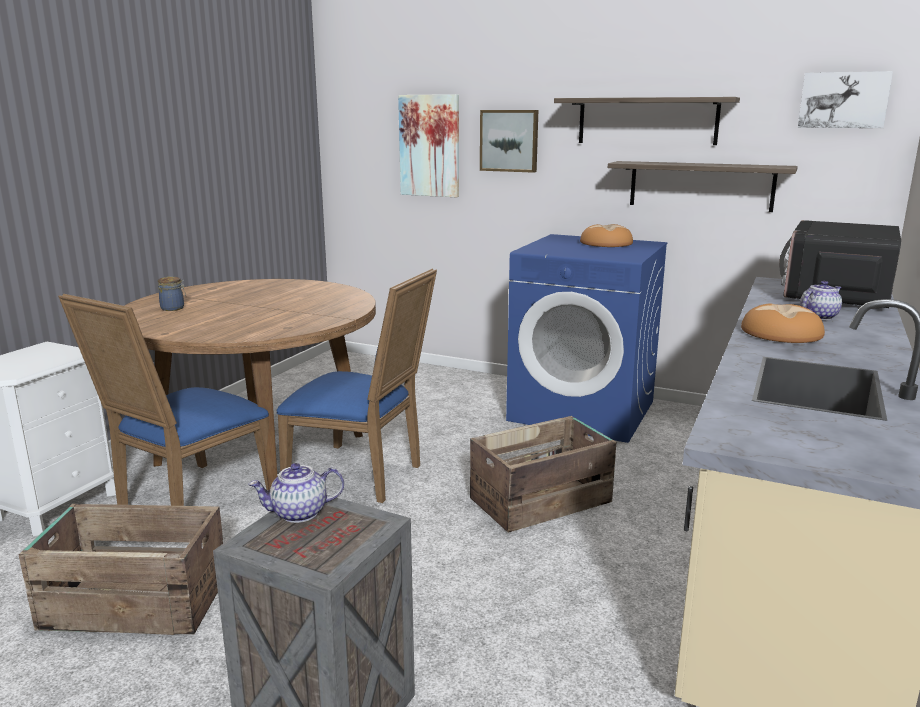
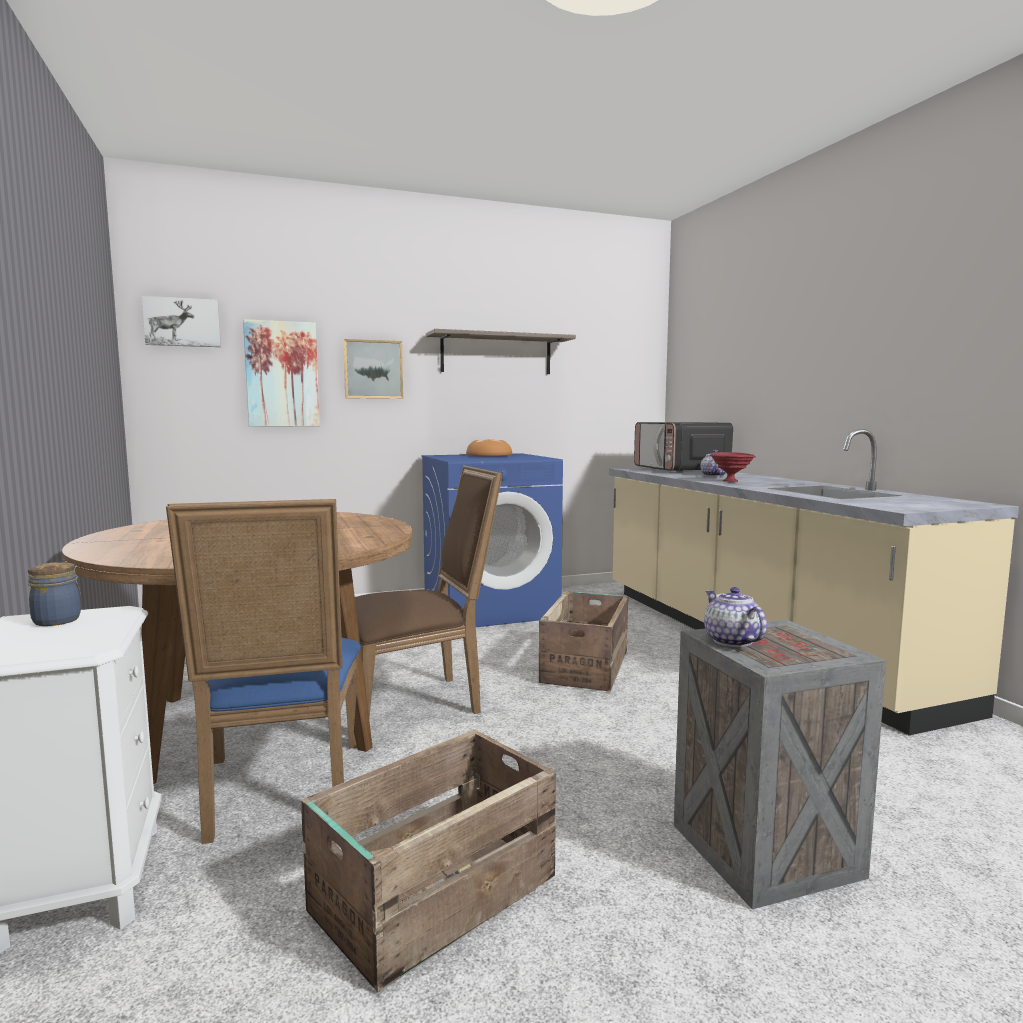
camera: 45 degrees left, 10 degrees down
(174, 308) = (162, 547): jar -> jar (59, 620)
(299, 513) = (731, 641): teapot -> teapot turned 135 degrees clockwise
(362, 475) = (417, 702): blue chair -> brown chair
(701, 185) = (541, 406): shelf -> none
(782, 333) = (731, 481): bread -> red bowl
(843, 100) = (625, 343): picture -> picture (182, 322)

